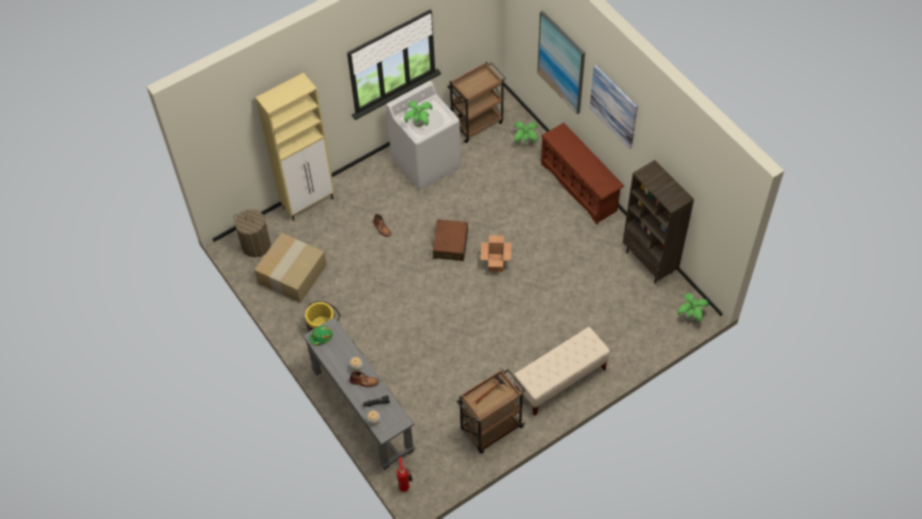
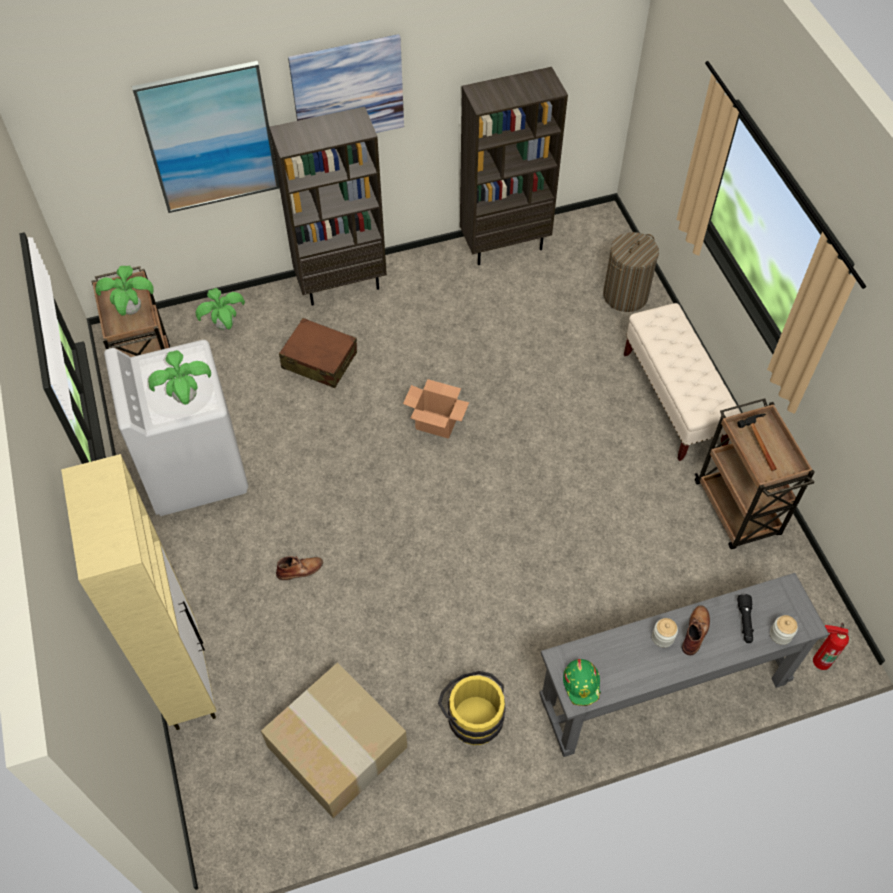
camera: 75 degrees left, 0 degrees up
(256, 245) = (244, 802): laundry basket -> laundry basket (625, 295)
(450, 244) = (375, 476): brown suitcase -> brown suitcase (319, 360)
(580, 187) = (341, 284): brown shoe rack -> brown bookcase
(690, 317) = (608, 229): potted plant -> potted plant (131, 310)

